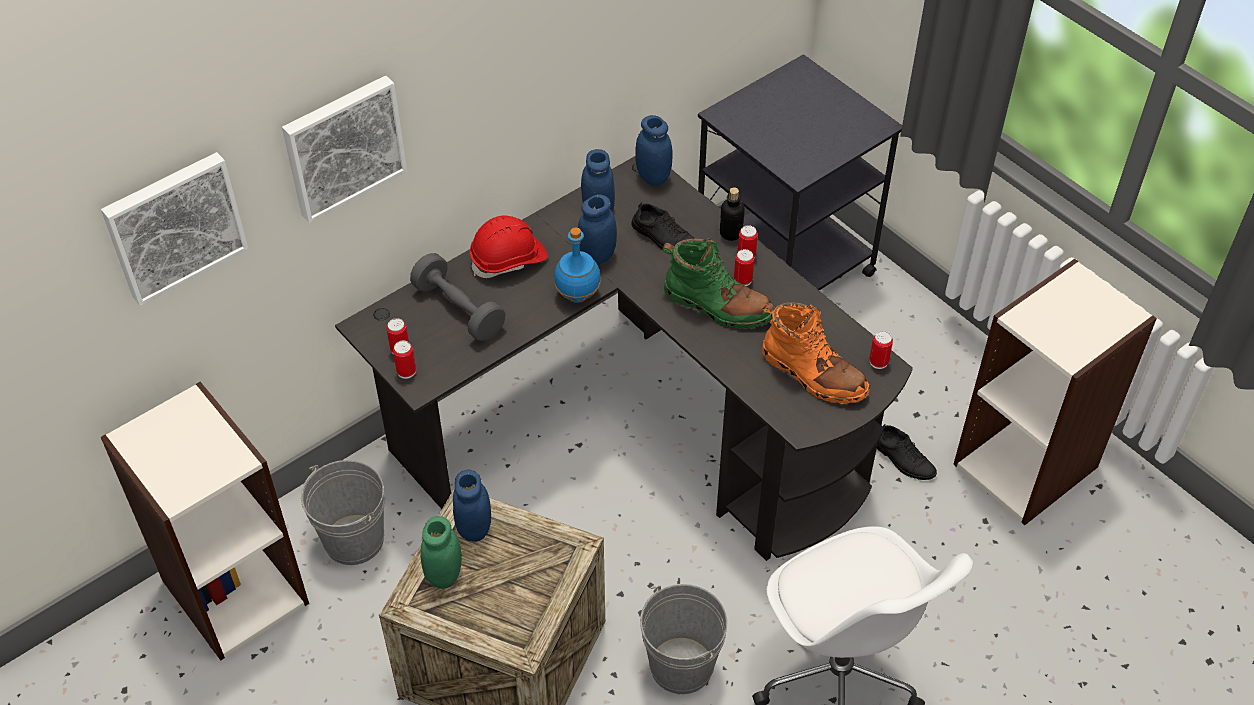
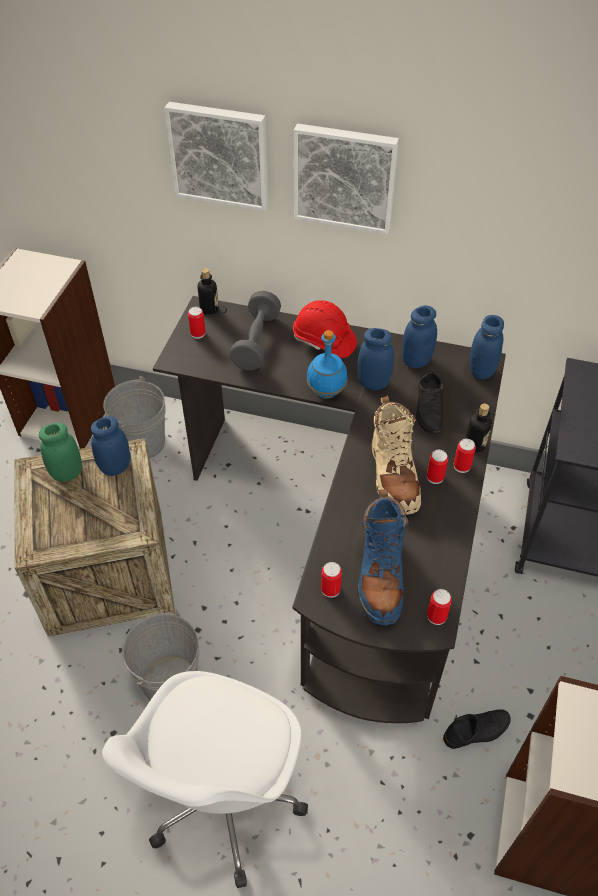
camera: 55 degrees right, 0 degrees up
(174, 225) = (77, 127): picture -> picture (345, 177)
(372, 322) = (209, 309): none -> bottle
(406, 371) = (182, 346): can -> can (330, 589)
(717, 305) = (393, 475): green boot -> beige boot
(813, 374) = (380, 575): orange boot -> blue boot
(903, 459) = (476, 730): black shoe -> black shoe turned 120 degrees counterclockwise

